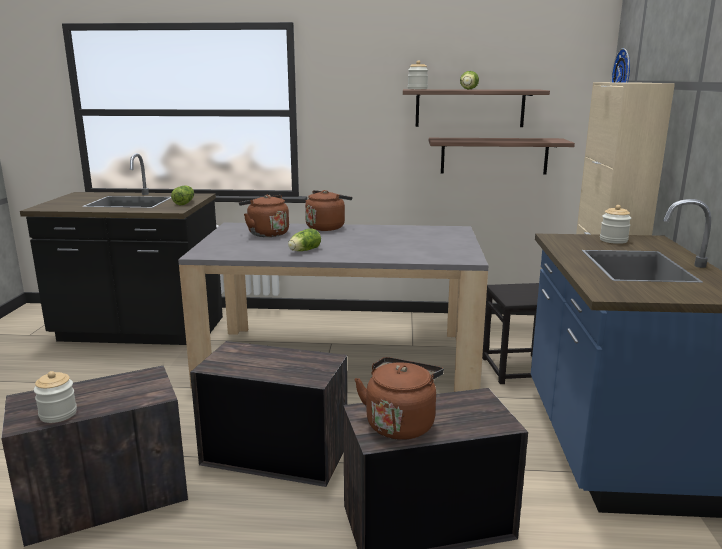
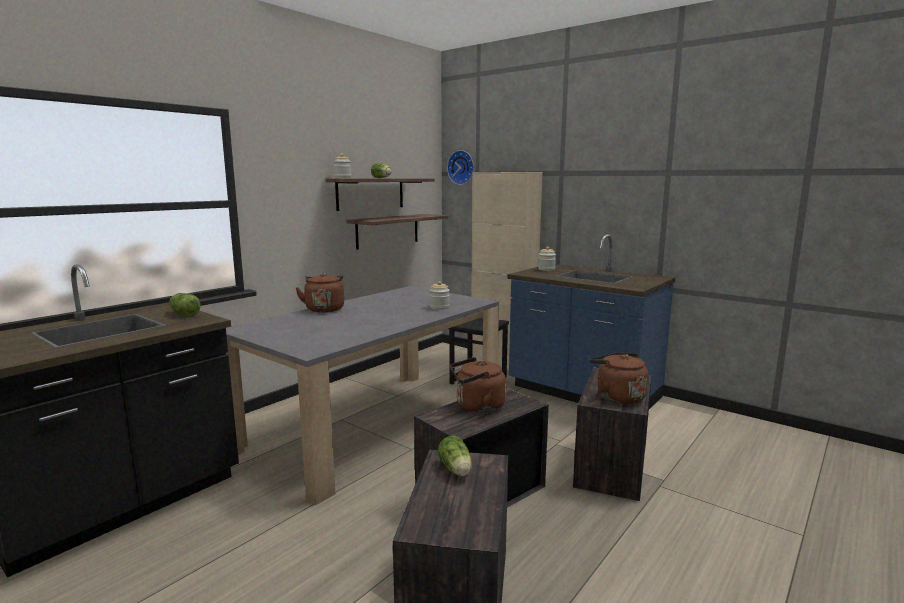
camera: 55 degrees left, 5 degrees down
(58, 414) = (477, 513): jar -> jar (439, 307)
(266, 233) = (296, 325): brown kettle -> brown kettle (477, 407)
(303, 251) = (376, 325): lettuce -> lettuce (456, 470)

